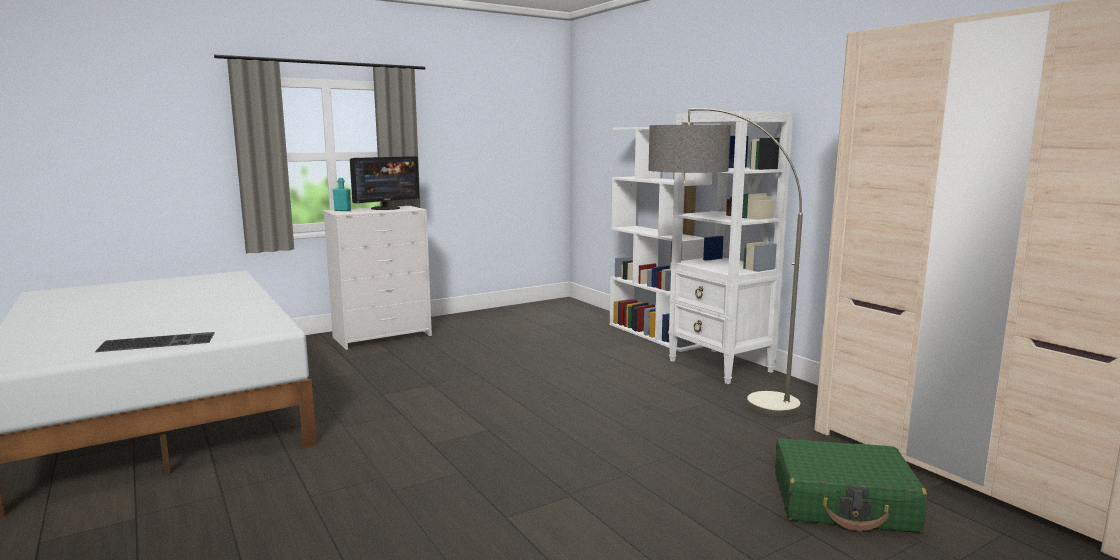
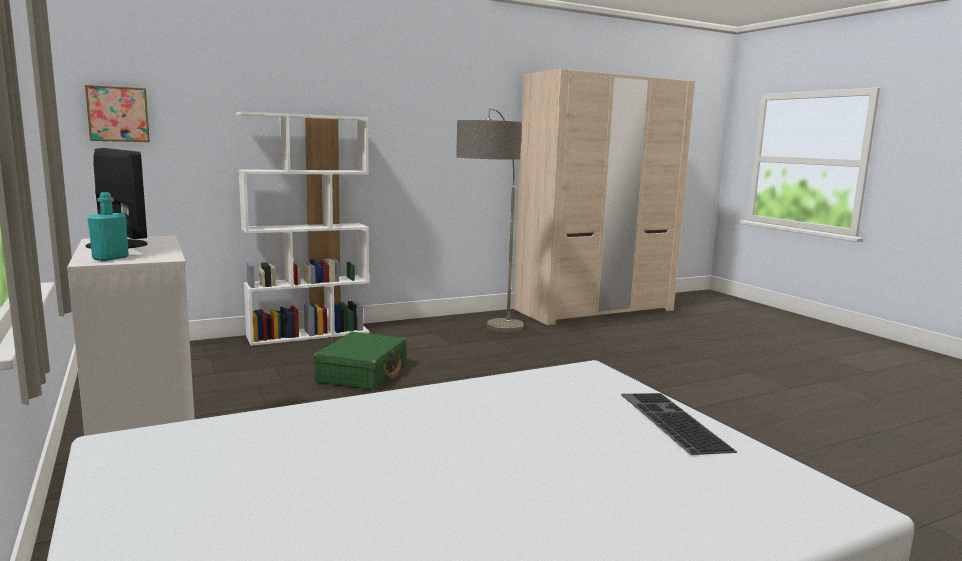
camera: 85 degrees left, 0 degrees up
(589, 133) = (118, 114): none -> picture
(720, 366) = (416, 327): white bookcase -> none
(843, 503) = (639, 335): green suitcase -> green suitcase (363, 373)

